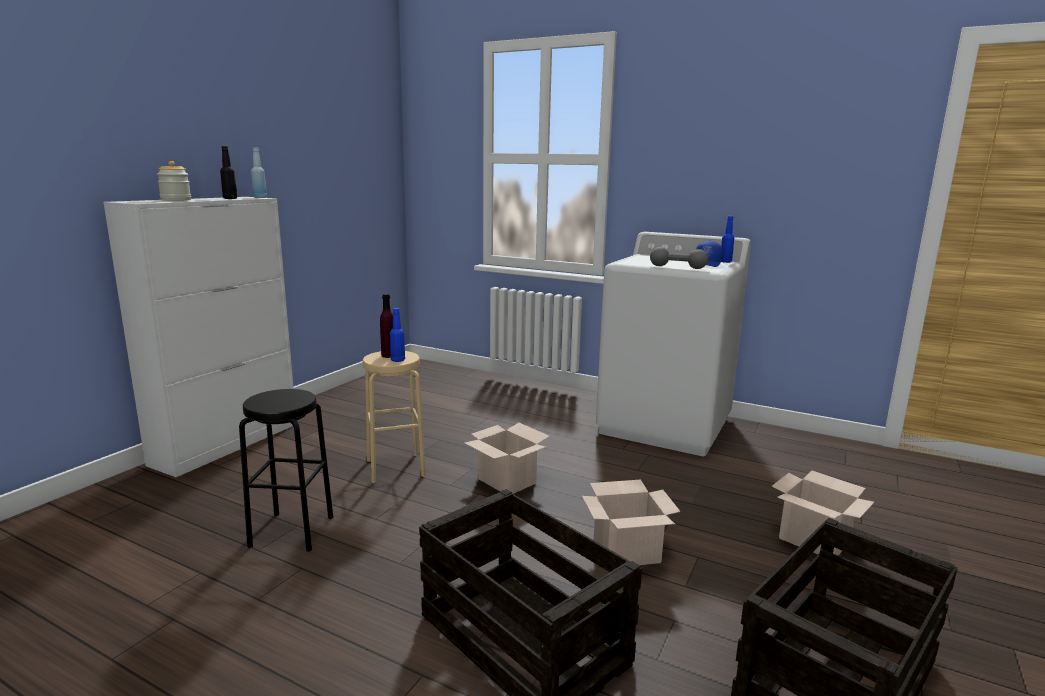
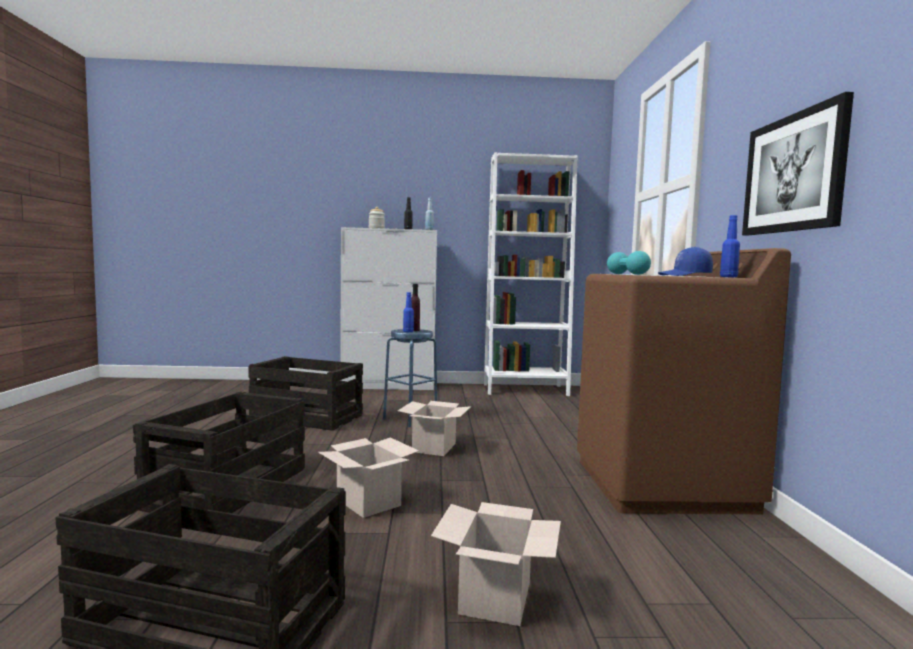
camera: 60 degrees right, 10 degrees down
(292, 531) = (308, 417): black stool -> crate
(375, 385) = (525, 390): none -> white bookcase
(395, 468) = (410, 419): beige stool -> blue stool
(665, 425) = (662, 484): white washing machine -> brown washing machine
(677, 267) = (627, 274): grey dumbbell -> turquoise dumbbell
(743, 183) = (793, 173): none -> picture

